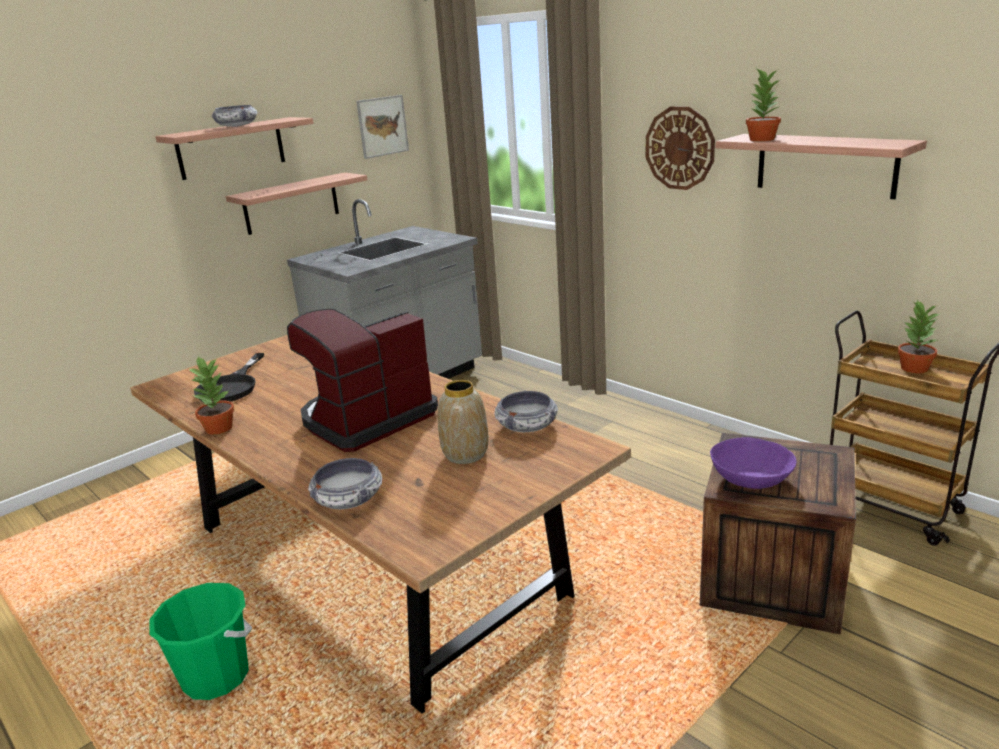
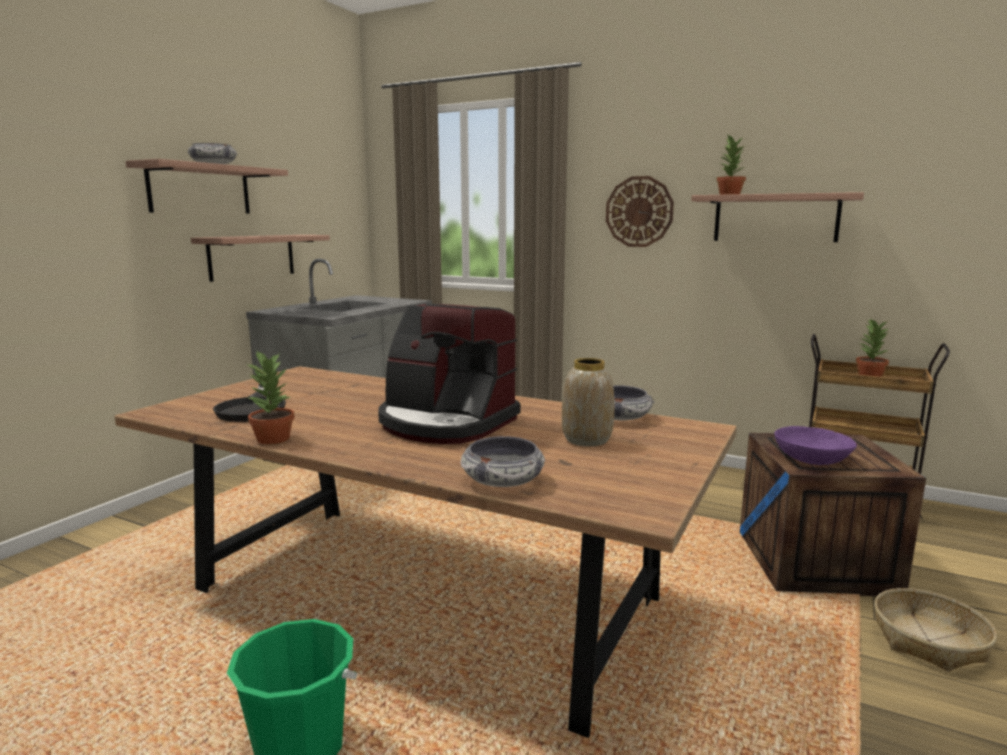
camera: 20 degrees left, 10 degrees down
(366, 419) = (445, 423): coffee machine -> coffee machine turned 90 degrees counterclockwise
(382, 126) = (334, 198): picture -> none
(818, 686) = (929, 641): none -> basket

